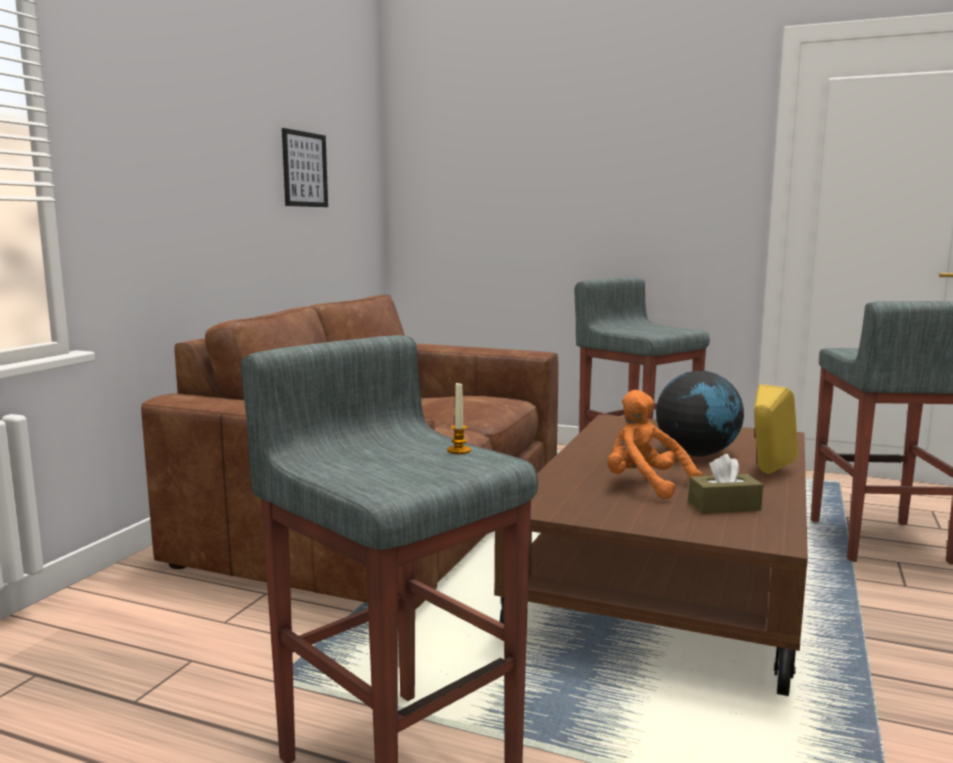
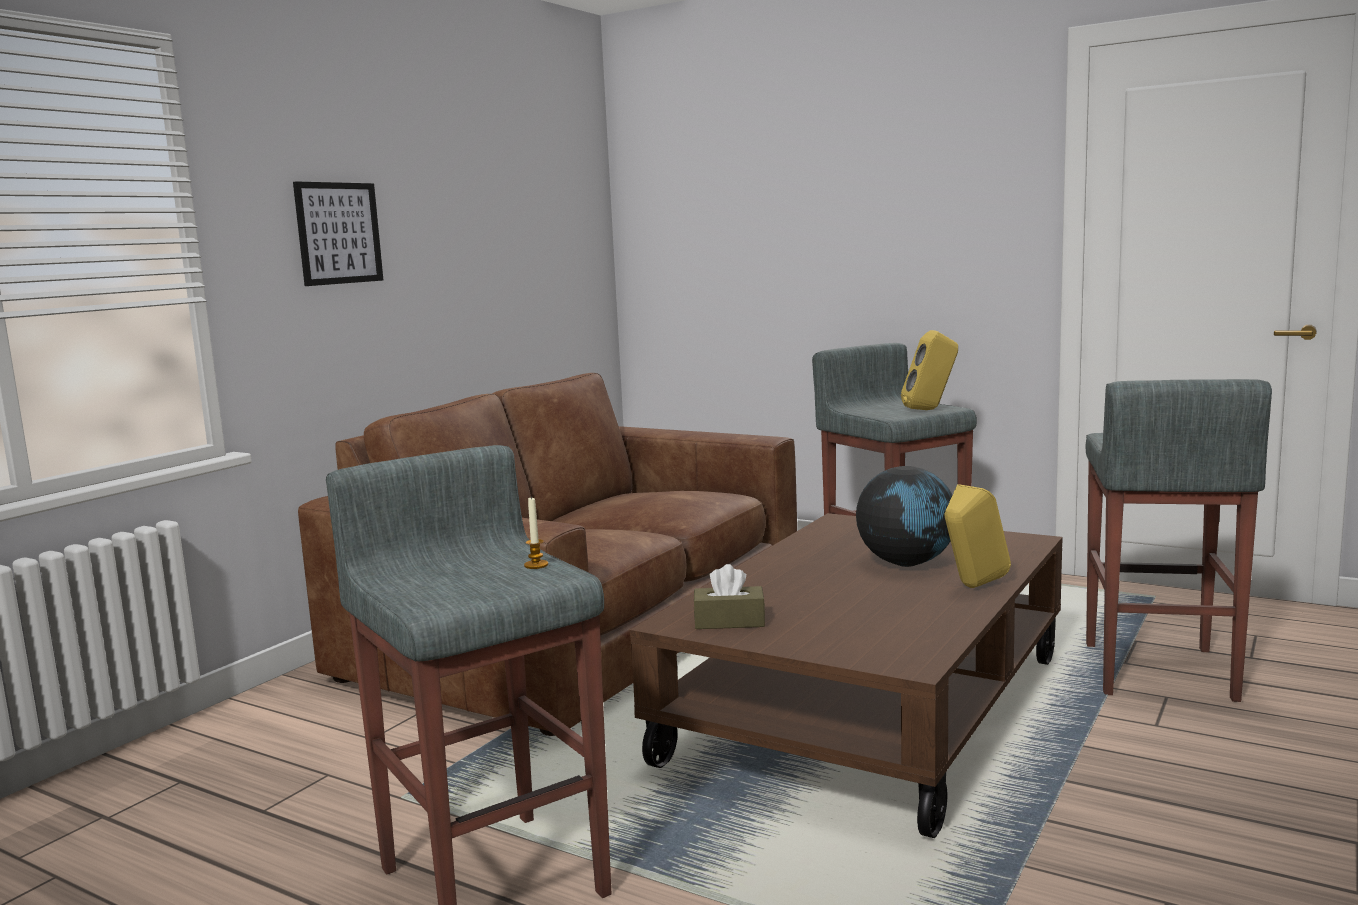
camera: 10 degrees right, 0 degrees up
(304, 169) = (502, 231): picture -> picture (338, 233)
(645, 485) = (817, 600): orange plush toy -> none
(674, 330) = (930, 409): none -> yellow speaker
(724, 506) = (888, 625): brown tissue box -> brown tissue box (729, 621)

